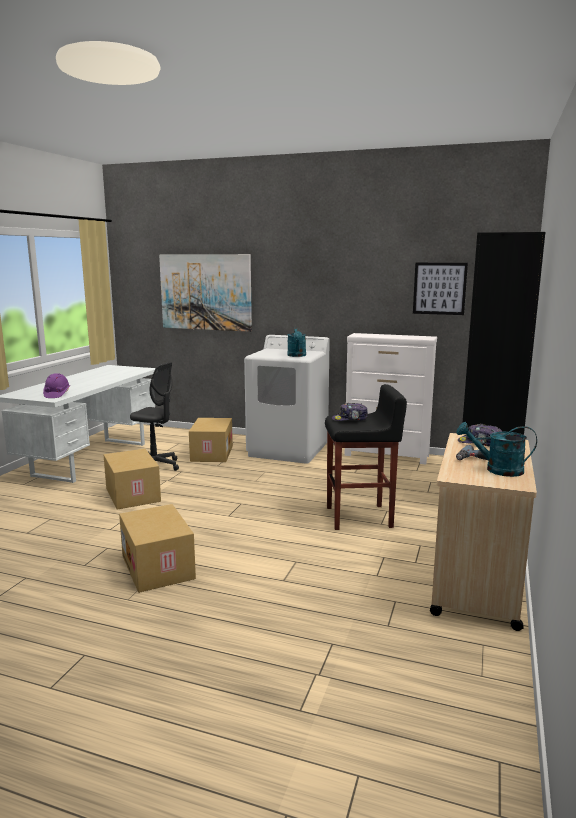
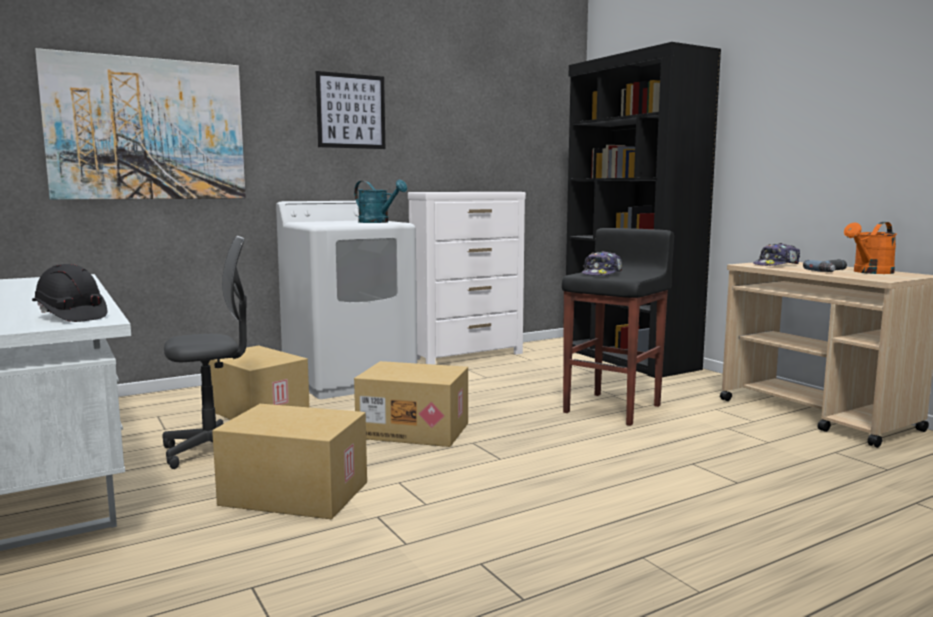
camera: 50 degrees left, 5 degrees down
(57, 394) = (71, 317): purple hard hat -> black hard hat
(159, 567) = (611, 541): cardboard box -> cardboard box (414, 430)
(439, 288) = (500, 131): picture -> picture (351, 111)
(497, 470) = (870, 272): turquoise watering can -> orange watering can

